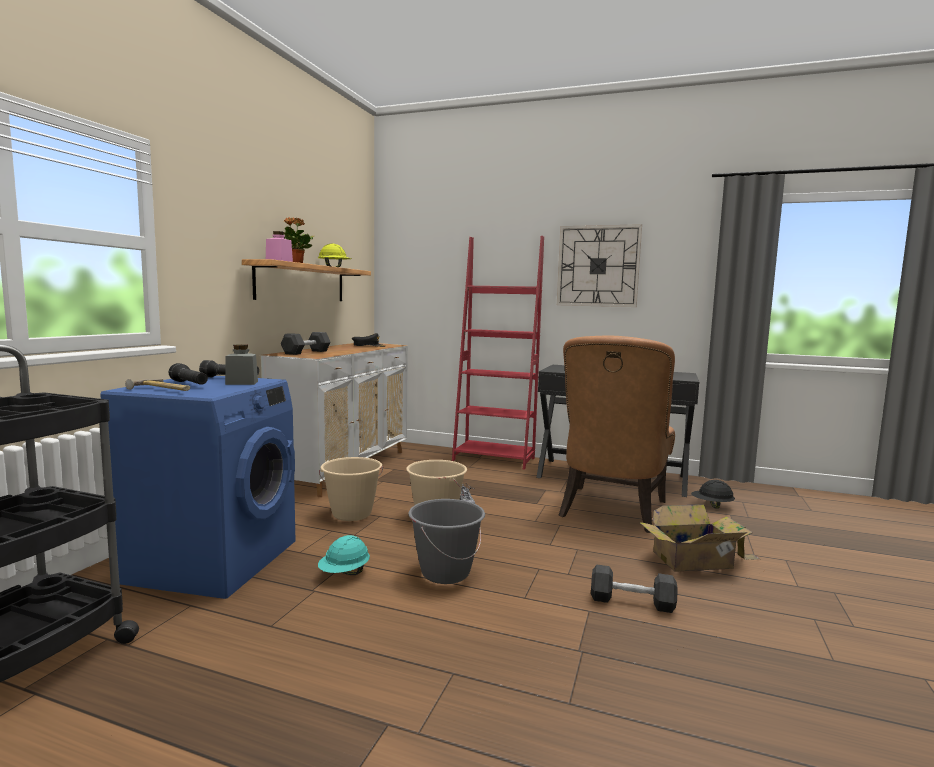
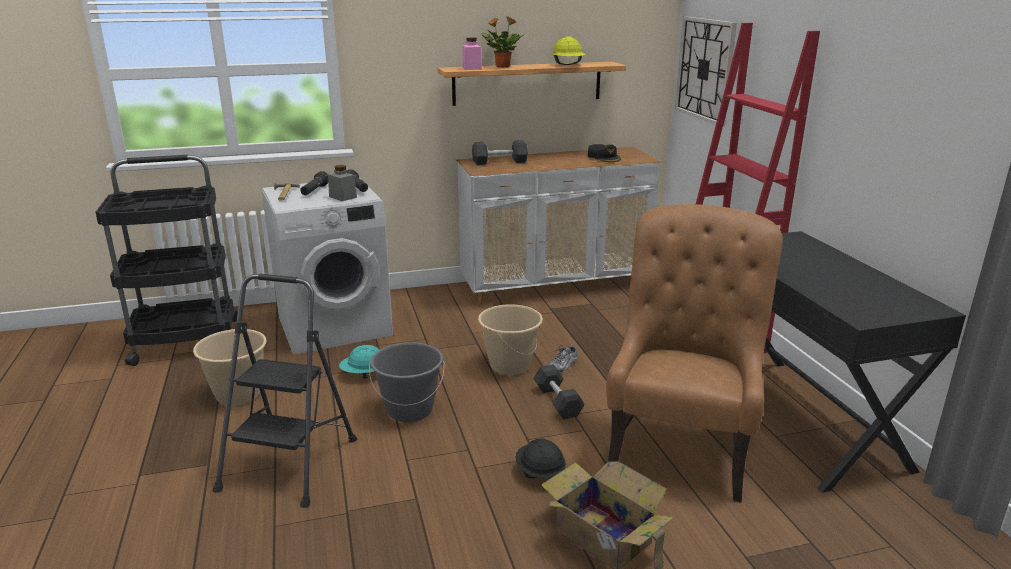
camera: 55 degrees right, 15 degrees up
(215, 560) = (335, 326): blue washing machine -> white washing machine
(352, 514) = (464, 332): beige bucket -> beige bucket (238, 395)
(453, 659) = (291, 460): none -> black step ladder
(598, 266) = (877, 90): wall clock -> wall clock (705, 69)
(612, 509) = (680, 448): brown chair -> brown chair turned 120 degrees clockwise
(632, 602) = (456, 518): black dumbbell -> black dumbbell (557, 401)
(711, 506) = (819, 520): black hard hat -> black hard hat (539, 473)

